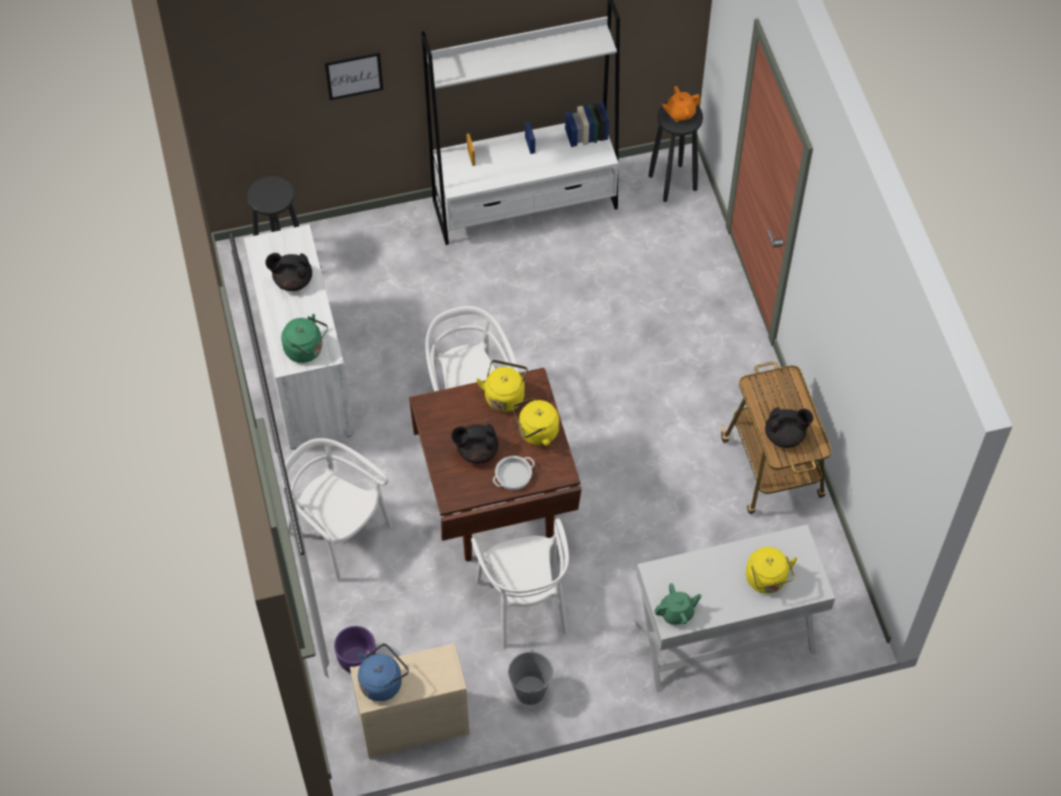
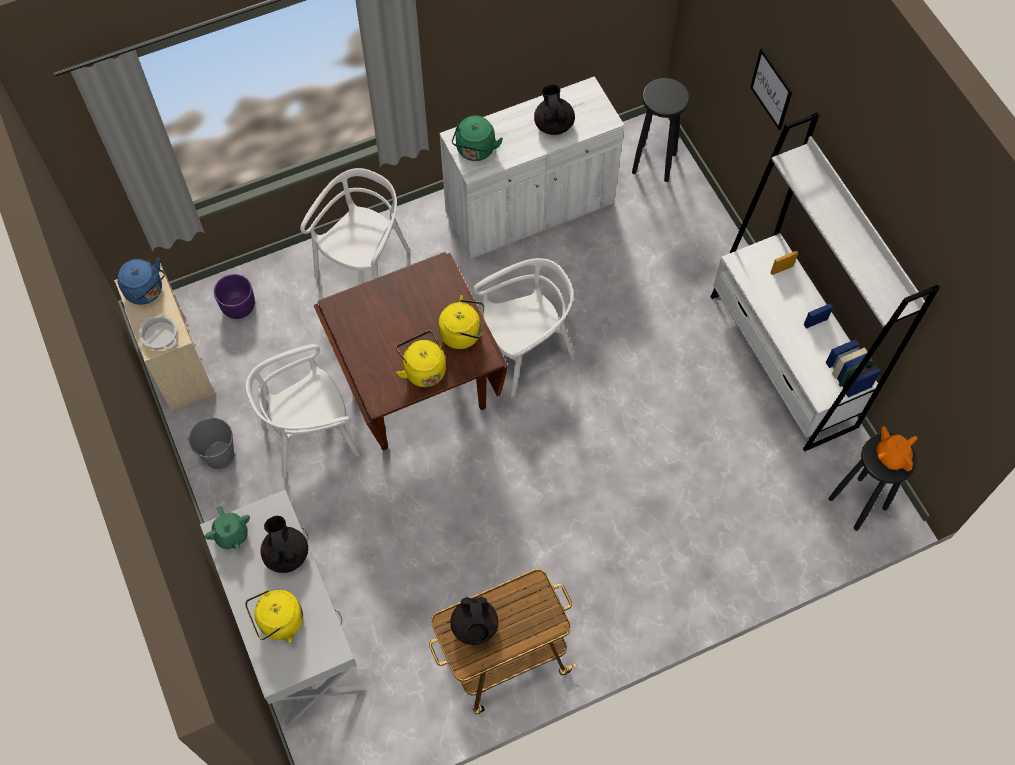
camera: 80 degrees right, 5 degrees up
(476, 451) = (393, 319): black teapot -> black teapot (286, 553)
(513, 476) = (369, 356): cooking pot -> cooking pot (159, 335)

